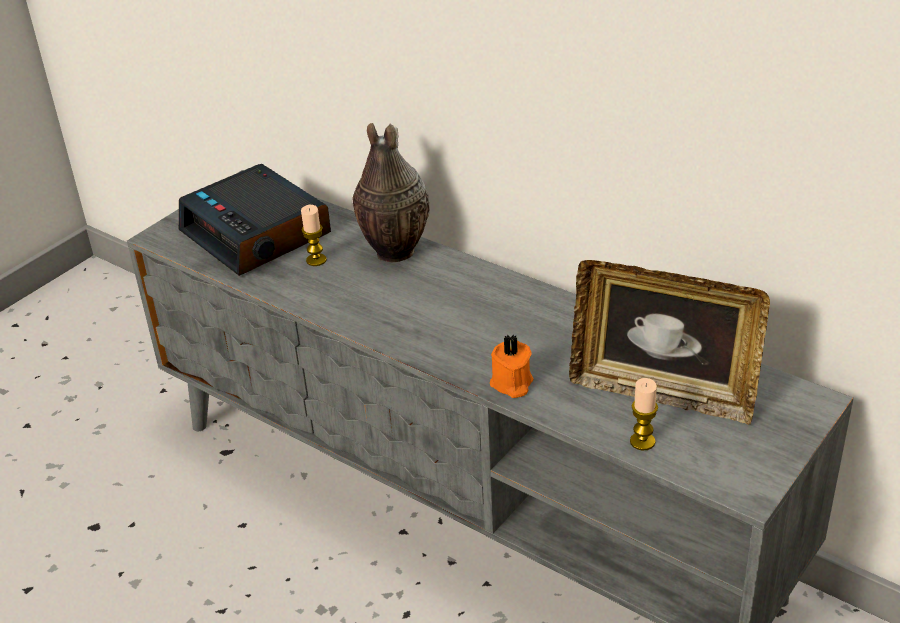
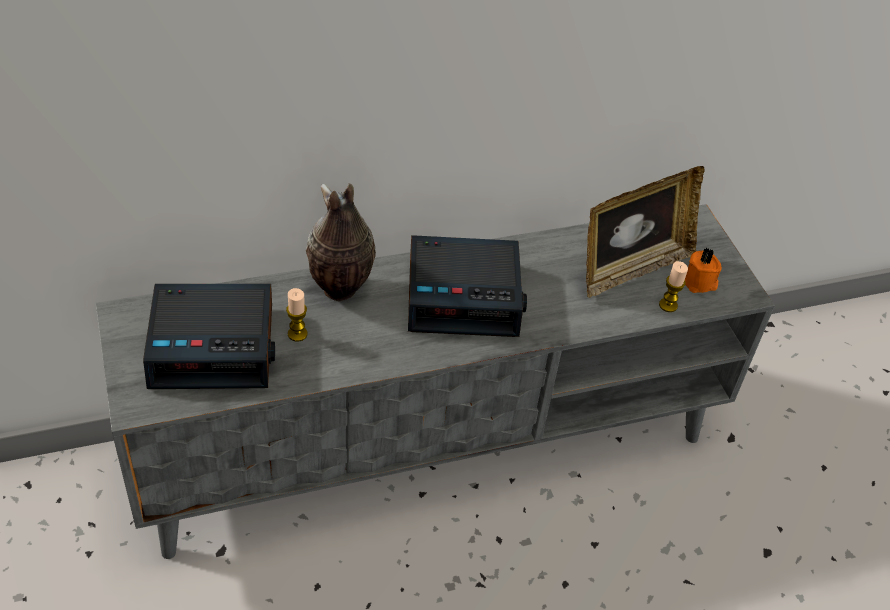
camera: 60 degrees left, 10 degrees up
(474, 314) = (464, 296): none -> alarm clock
(511, 384) = (558, 324): orange candle -> orange candle (700, 283)

